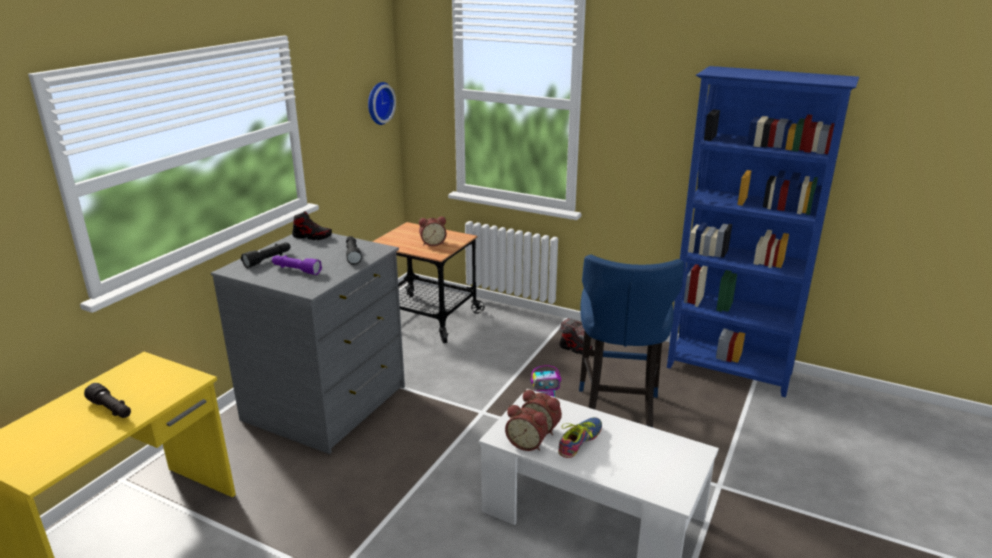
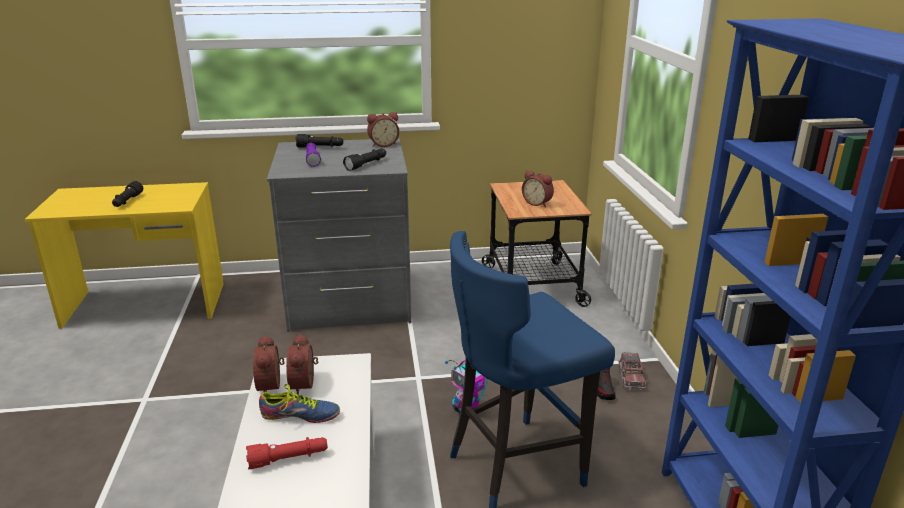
camera: 55 degrees right, 0 degrees up
(312, 236) = (383, 144): shoe -> alarm clock
(378, 103) = (562, 41): wall clock -> none
(629, 460) = (288, 459): none -> red flashlight

